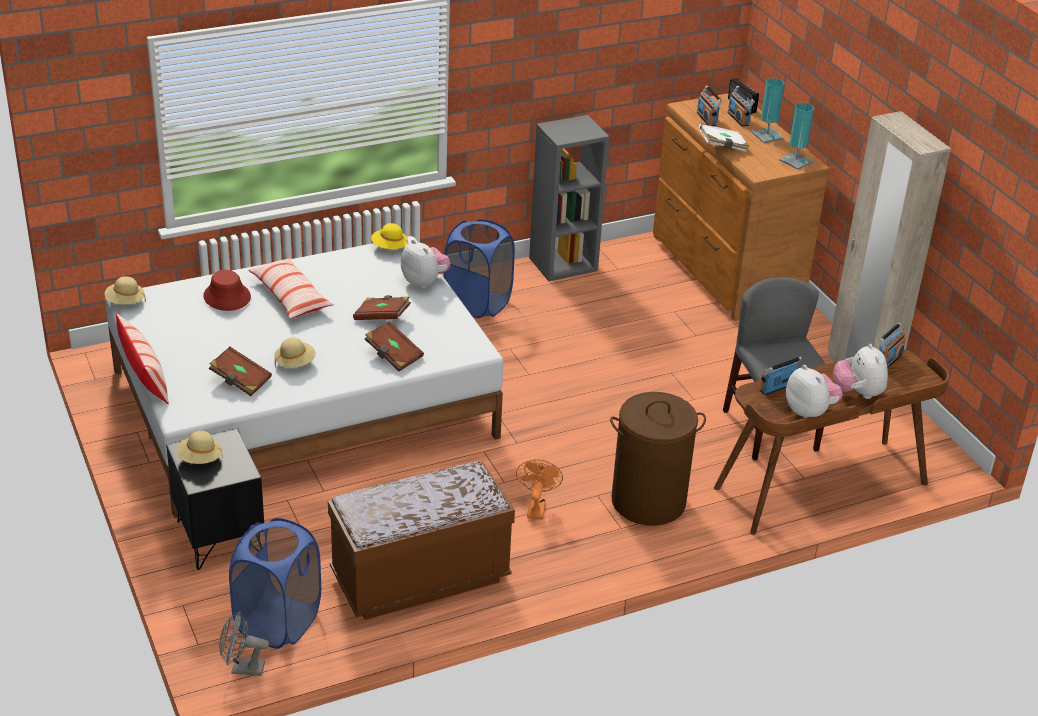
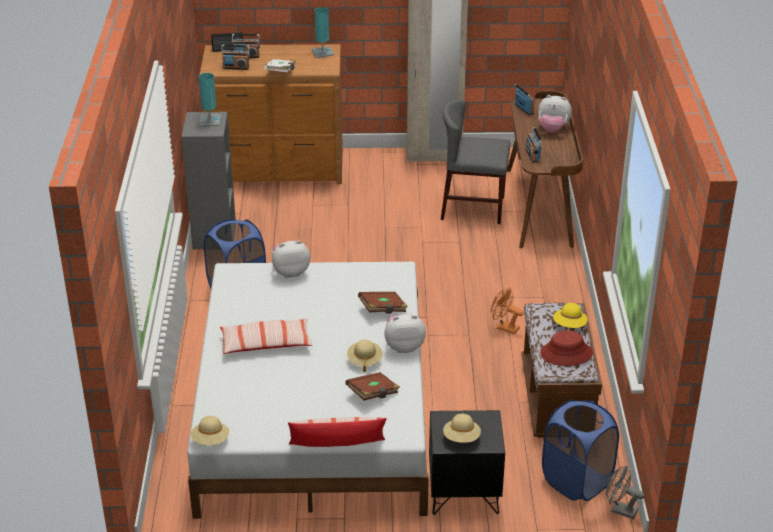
camera: 65 degrees left, 0 degrees up
(226, 297) = (243, 379): red hat -> red hat (566, 353)
(242, 668) = (619, 510): grey fan -> grey fan turned 90 degrees clockwise
(382, 317) = (327, 303): brown book -> none
(389, 247) = (226, 278): yellow hat -> yellow hat (569, 325)
(648, 501) = (521, 278): brown laundry basket -> none
(767, 135) = (279, 52): turquoise table lamp -> turquoise table lamp (210, 121)
(810, 412) = (564, 151): plush toy -> plush toy (404, 346)

